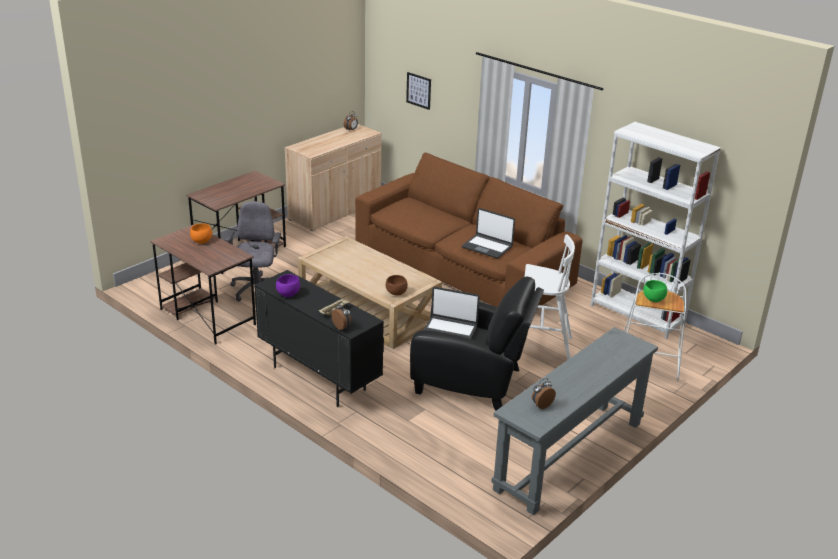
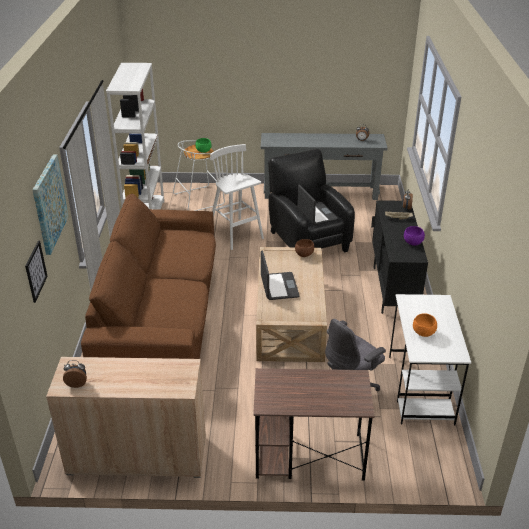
camera: 130 degrees left, 5 degrees up
(207, 316) = (420, 389): brown desk -> white desk
(459, 78) = (49, 204): none -> picture
(487, 247) = (188, 244): laptop -> laptop (279, 287)

